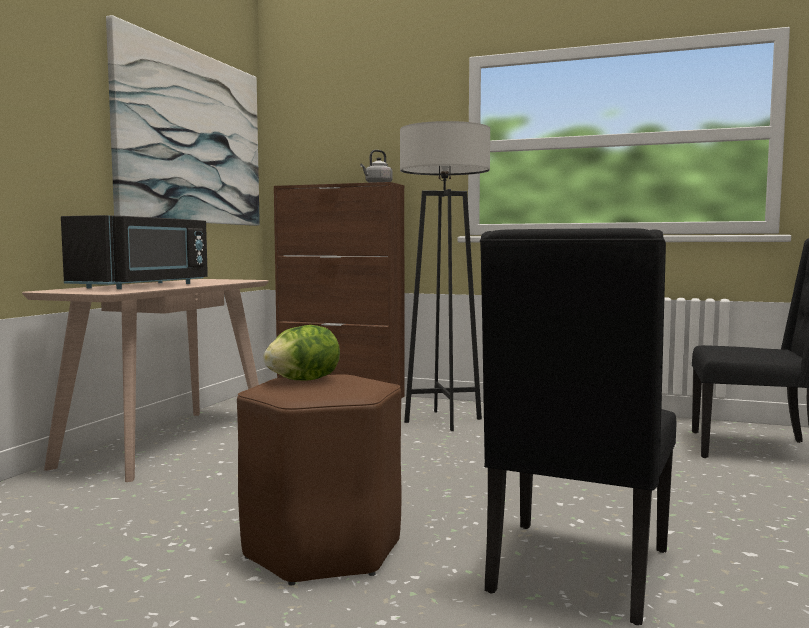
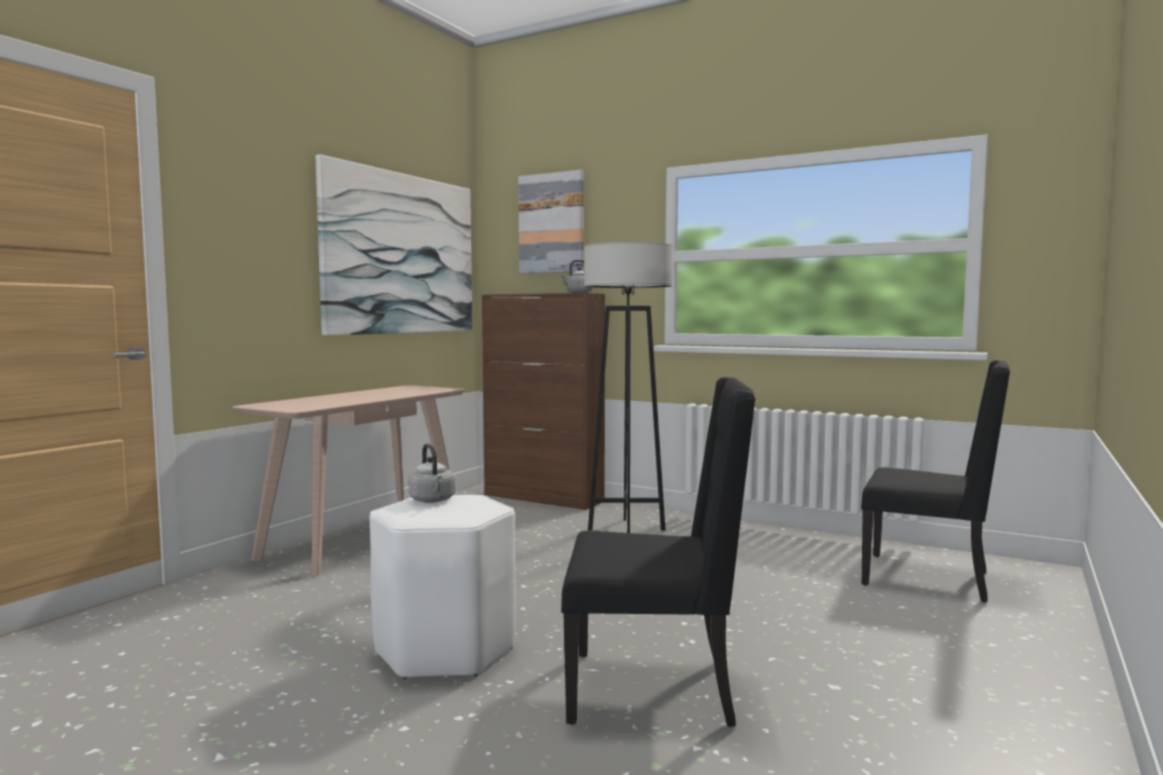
camera: 10 degrees right, 0 degrees up
(144, 286) = (341, 398): black microwave -> none
(303, 380) = (433, 500): lettuce -> grey kettle
(322, 549) = (444, 649): brown stool -> white stool
(345, 114) = (552, 223): none -> picture
(576, 572) = (655, 689): black chair -> black chair turned 120 degrees counterclockwise

